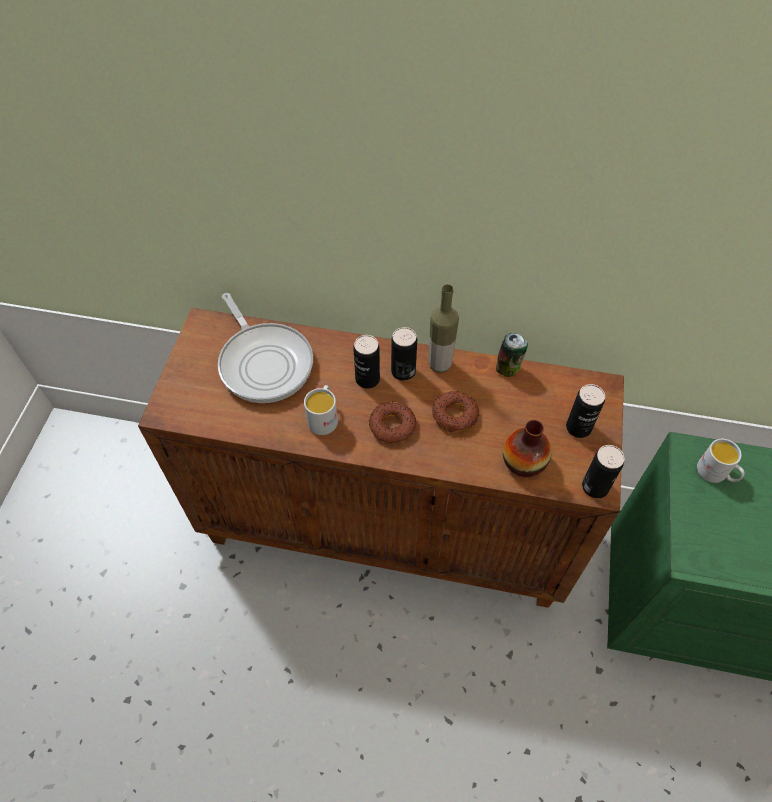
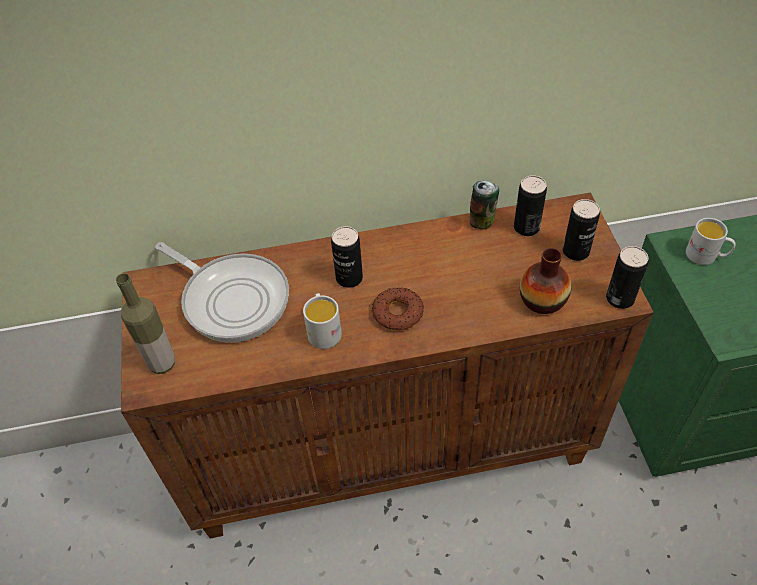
camera: 20 degrees left, 5 degrees down
(403, 371) = (381, 258): can -> can (526, 227)
(440, 364) = (414, 240): bottle -> bottle (162, 363)
(455, 415) = (454, 281): donut -> none

